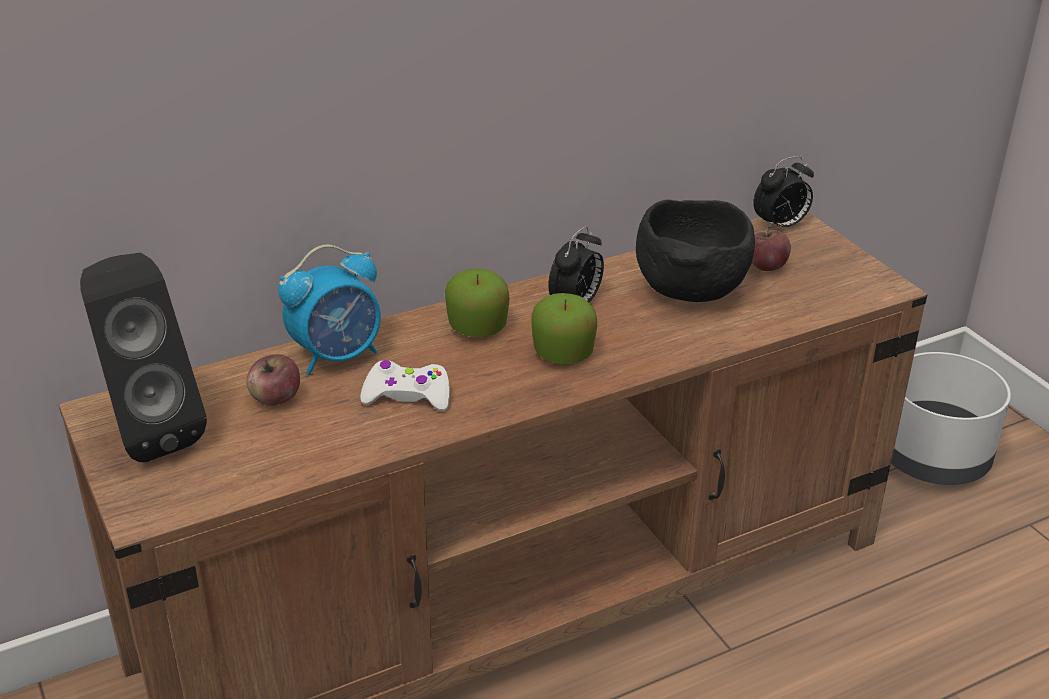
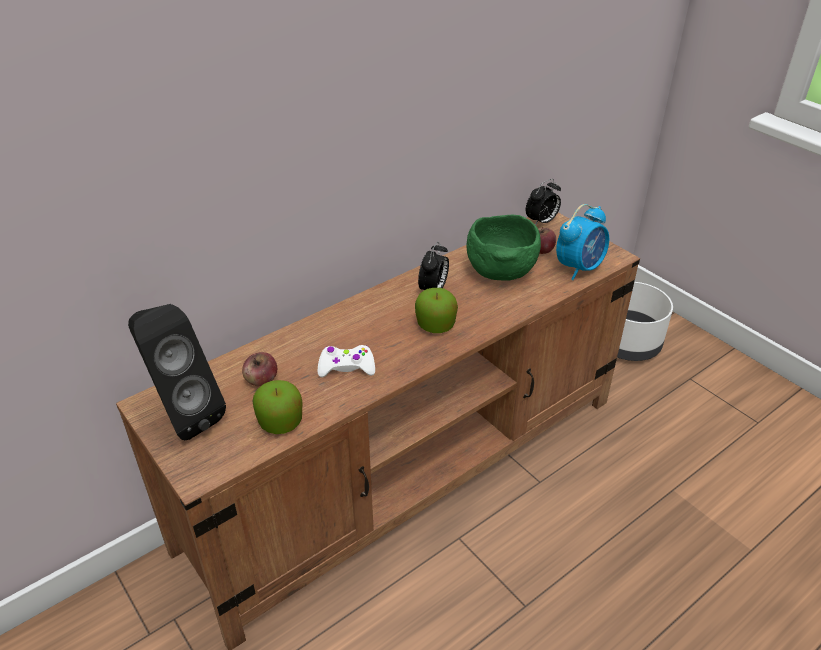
camera: 10 degrees left, 5 degrees up
(337, 356) = (293, 344): alarm clock -> alarm clock (579, 268)
(477, 327) = (377, 313): apple -> apple (280, 422)
(690, 290) = (500, 271): black bowl -> green bowl

